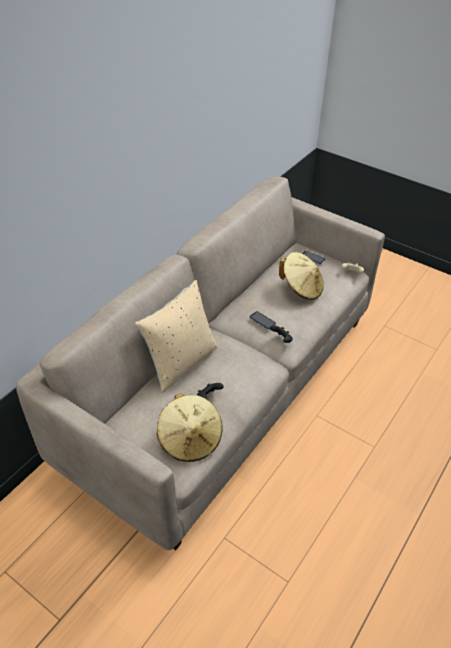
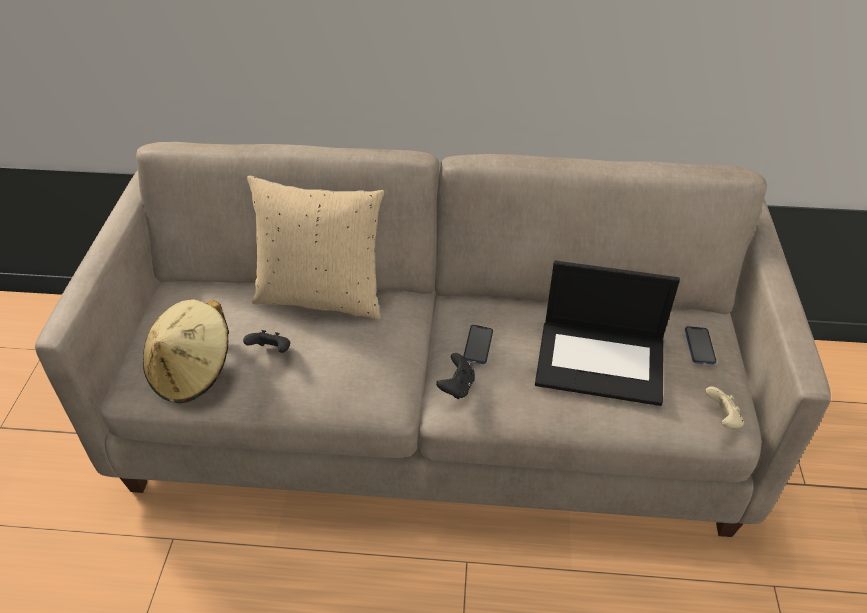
camera: 60 degrees right, 0 degrees up
(301, 288) = (601, 361): beige hat -> laptop

